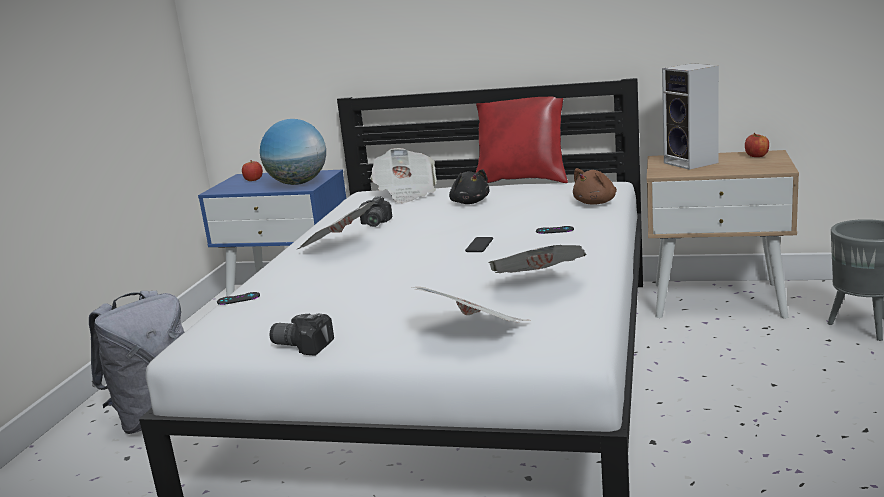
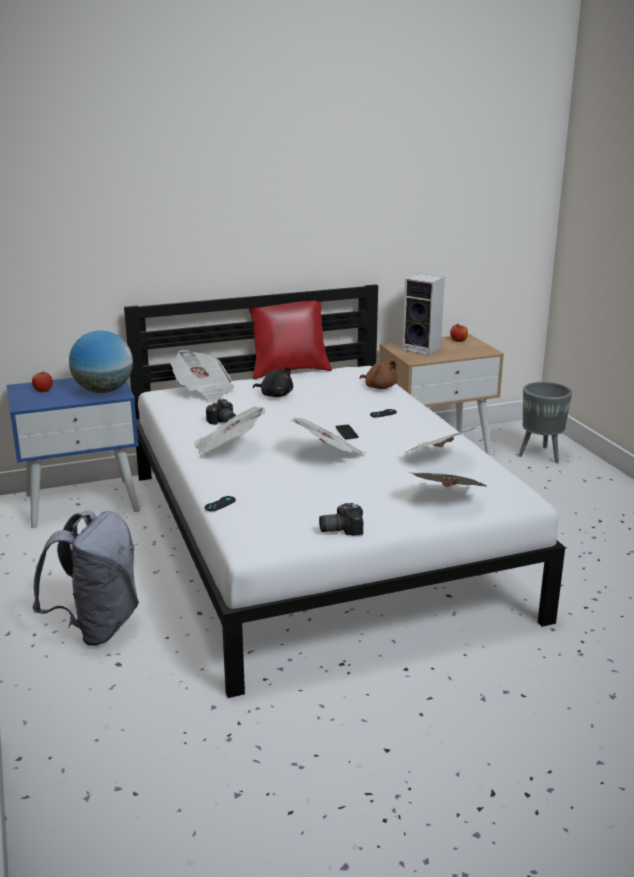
camera: 35 degrees left, 5 degrees up
(421, 265) = (328, 454): none -> newspaper
(596, 203) = (379, 387): brown plush toy -> brown plush toy turned 60 degrees counterclockwise

